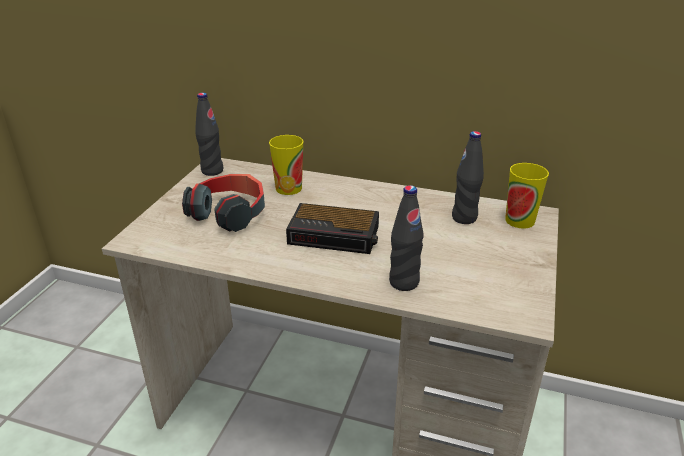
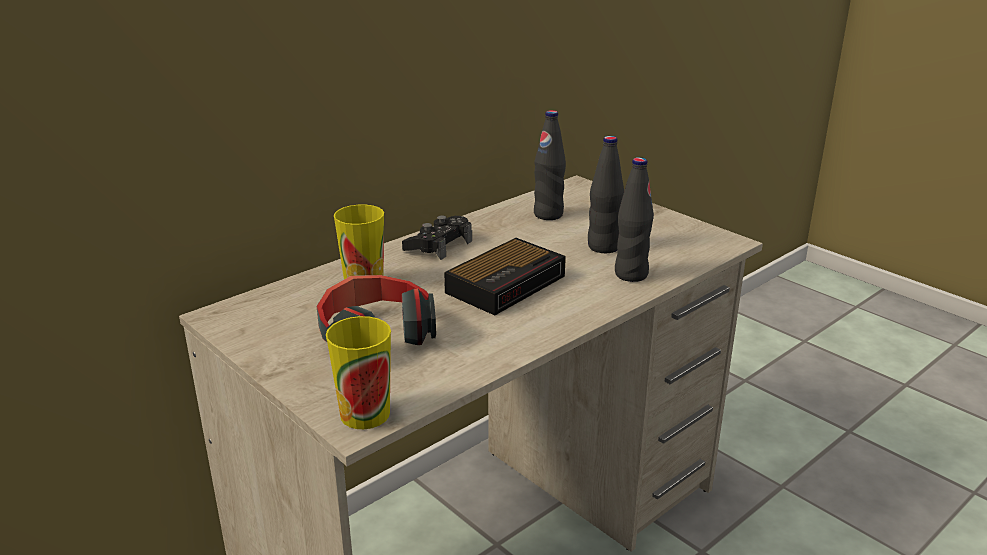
camera: 60 degrees left, 5 degrees down
(212, 171) = (235, 322): black bottle -> black bottle (603, 247)
(363, 194) = (438, 245): none -> black game controller
(520, 220) = (580, 195): cup -> cup (365, 414)

